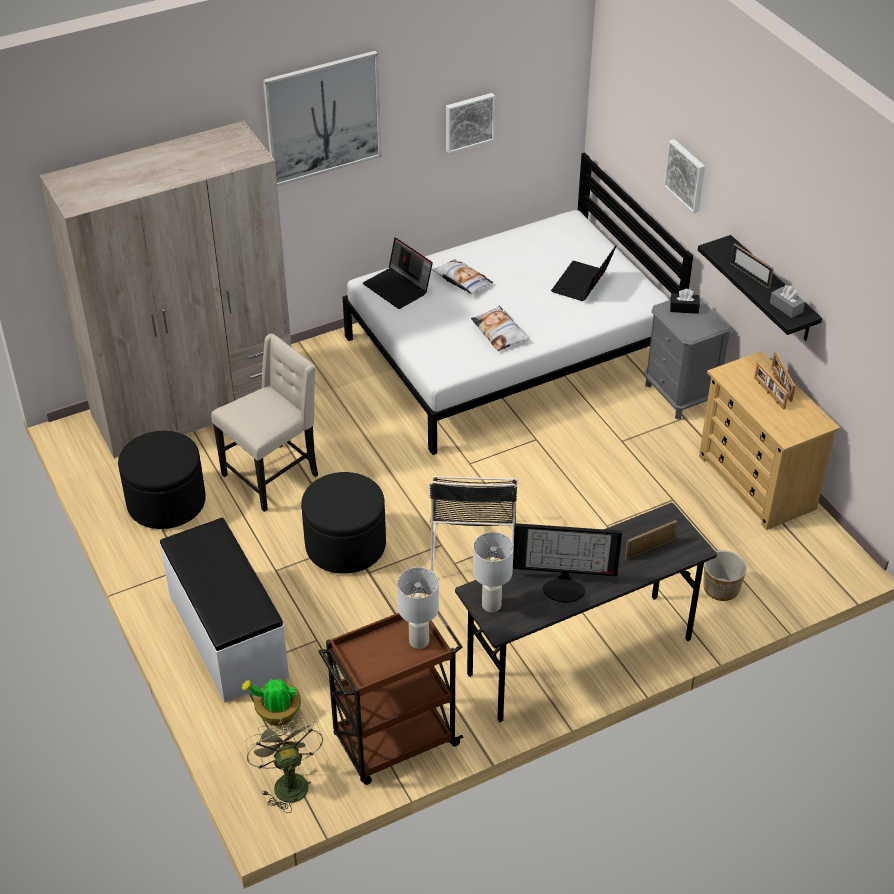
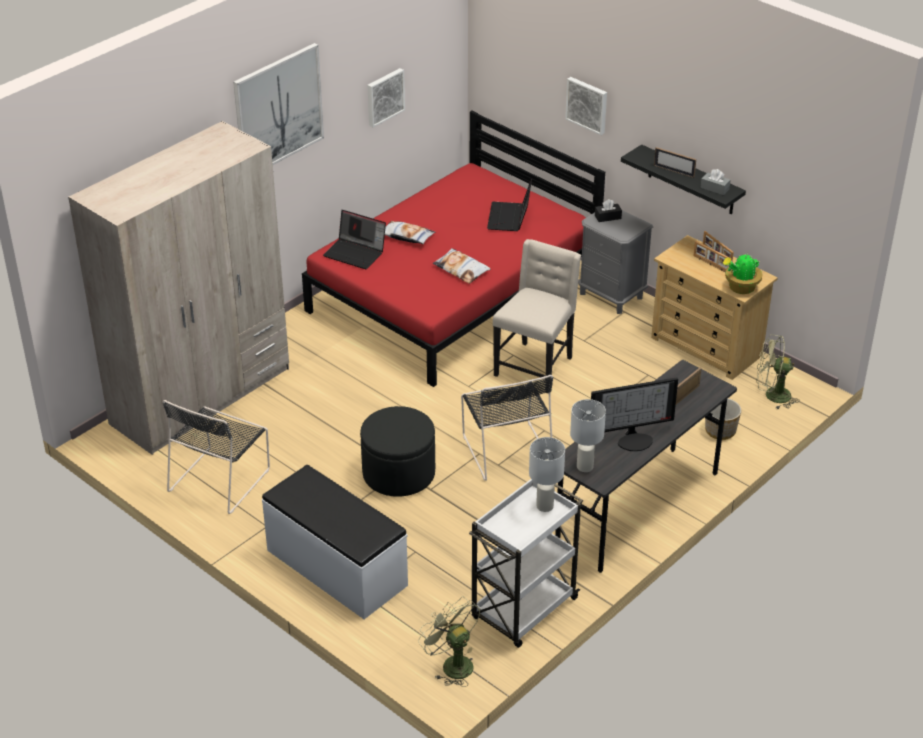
camera: 20 degrees left, 5 degrees down
(166, 502) = (221, 478): black ottoman -> black chair
(272, 475) = (304, 434): beige chair -> beige chair (535, 366)
(276, 714) = (413, 616): potted plant -> potted plant (740, 288)
(394, 742) = (523, 610): brown cart -> white cart
(510, 351) = (454, 292): white bed -> red bed
(802, 561) = (772, 396): none -> green fan

